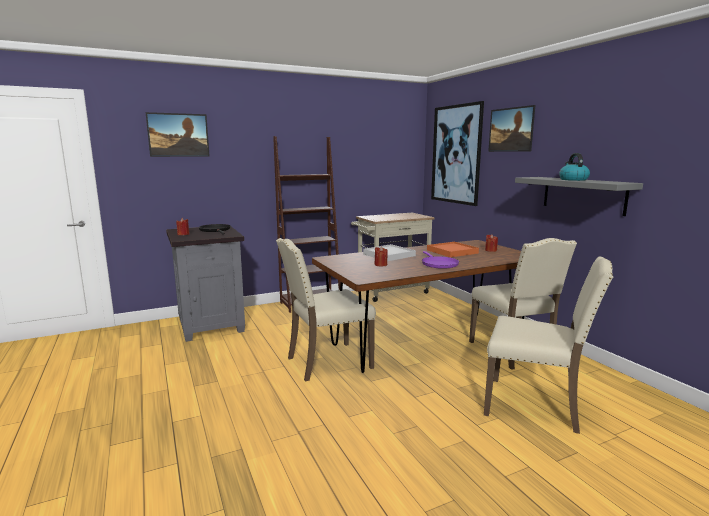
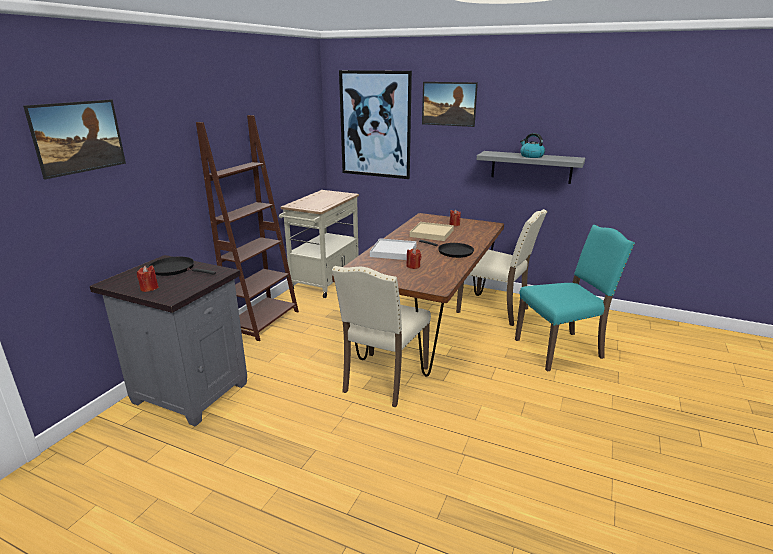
camera: 40 degrees left, 10 degrees up
(438, 264) = (453, 252): purple frying pan -> black frying pan
(452, 251) = (431, 233): orange tray -> beige tray
(535, 406) = (561, 349): beige chair -> turquoise chair

